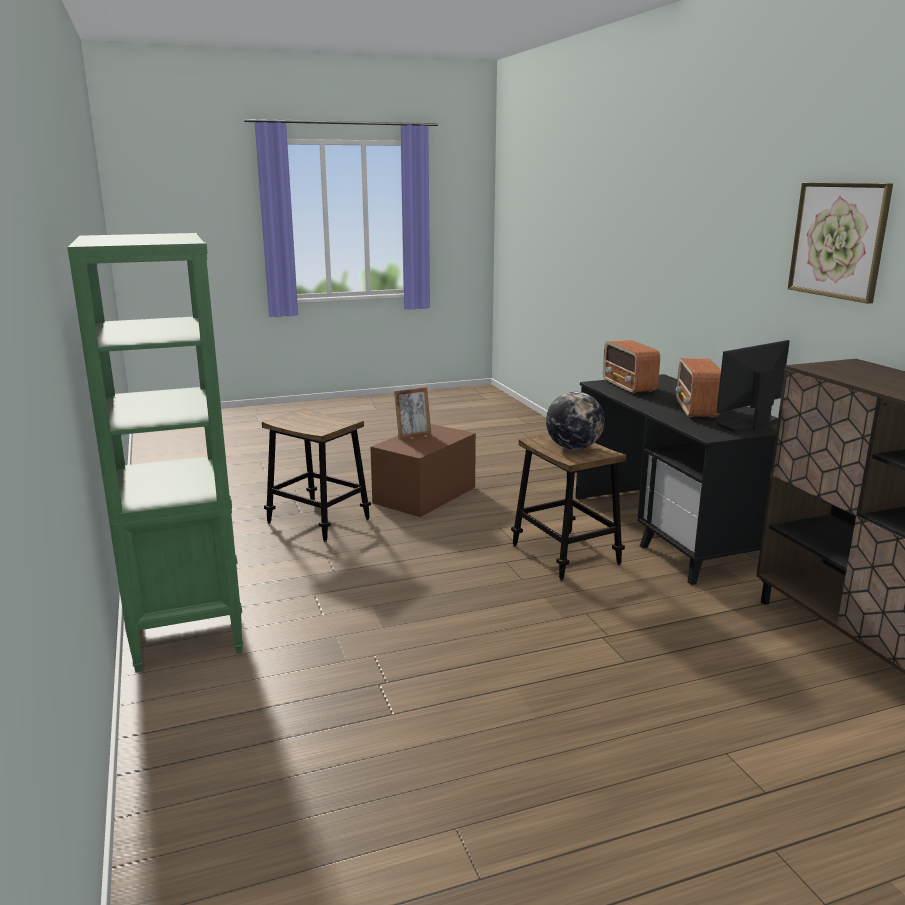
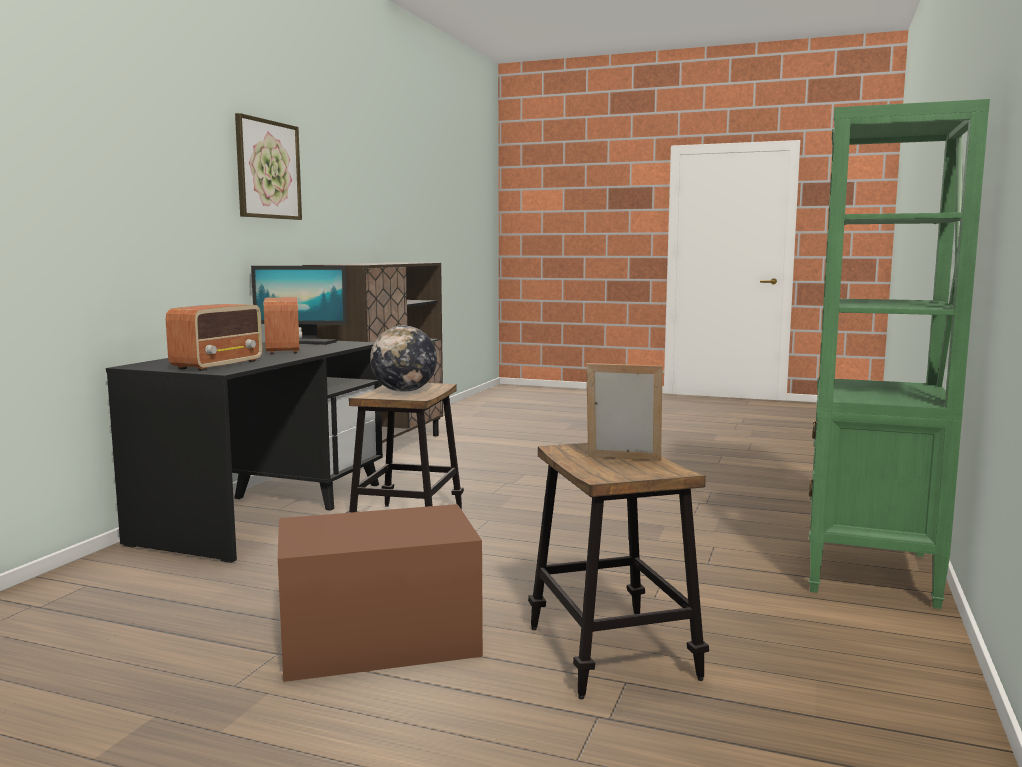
camera: 140 degrees left, 10 degrees down
(413, 435) = (372, 540): picture frame -> picture frame (623, 460)
(696, 410) = (283, 349): radio -> radio turned 60 degrees counterclockwise

